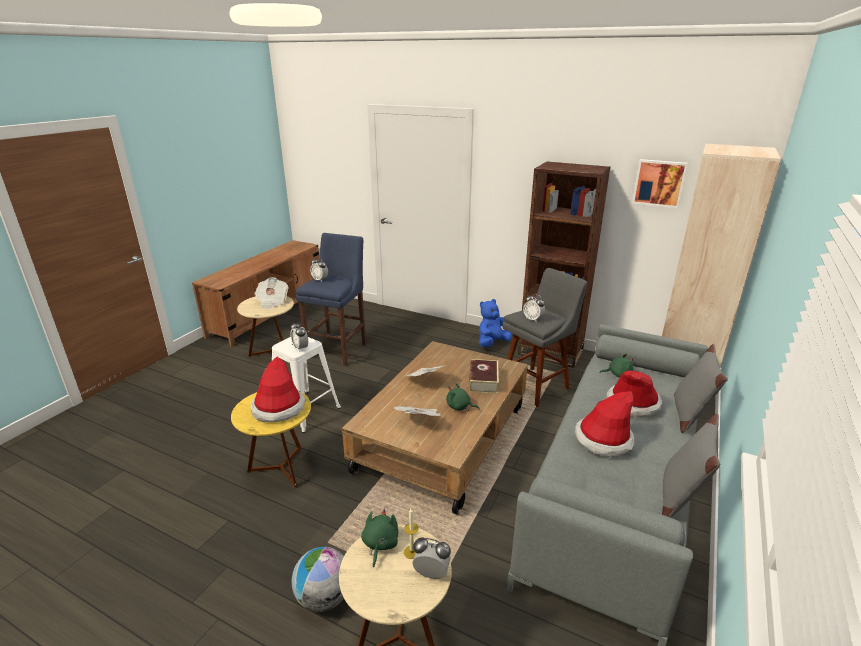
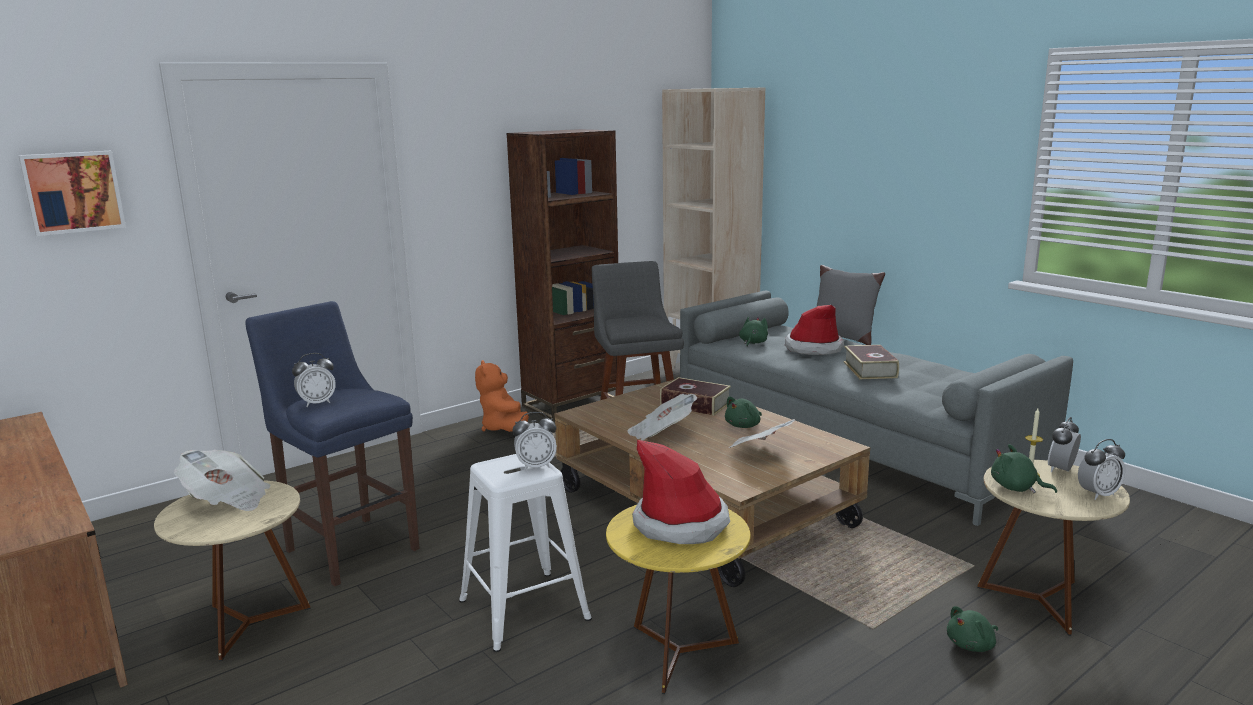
camera: 65 degrees left, 10 degrees down
(324, 597) = (972, 645): globe -> green plush toy
(492, 343) = (504, 428): blue plush toy -> orange plush toy
(533, 319) = (644, 324): alarm clock -> alarm clock (1098, 494)
(603, 440) = (870, 369): hat -> book
(659, 183) = (626, 141): picture -> picture (73, 192)
(680, 496) = (959, 367): grey pillow -> none

